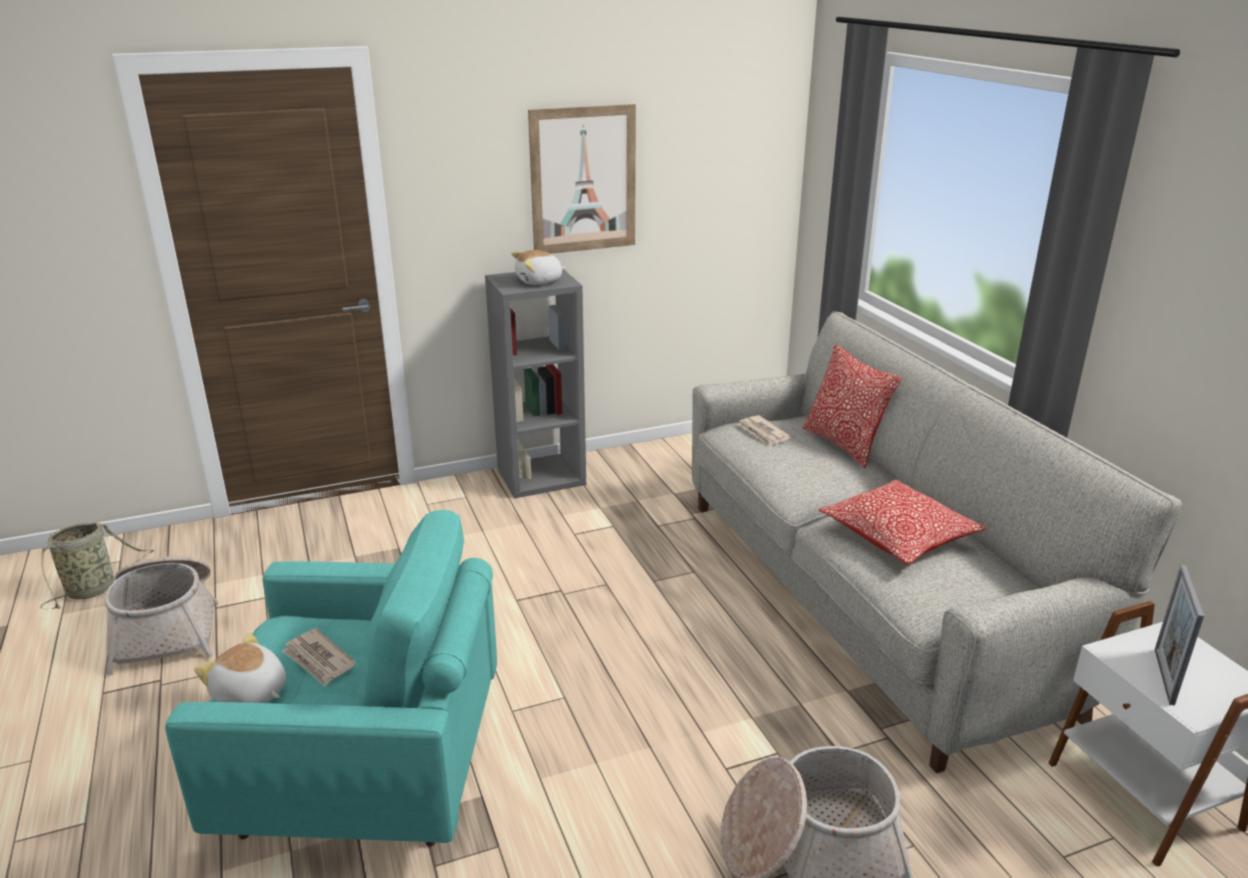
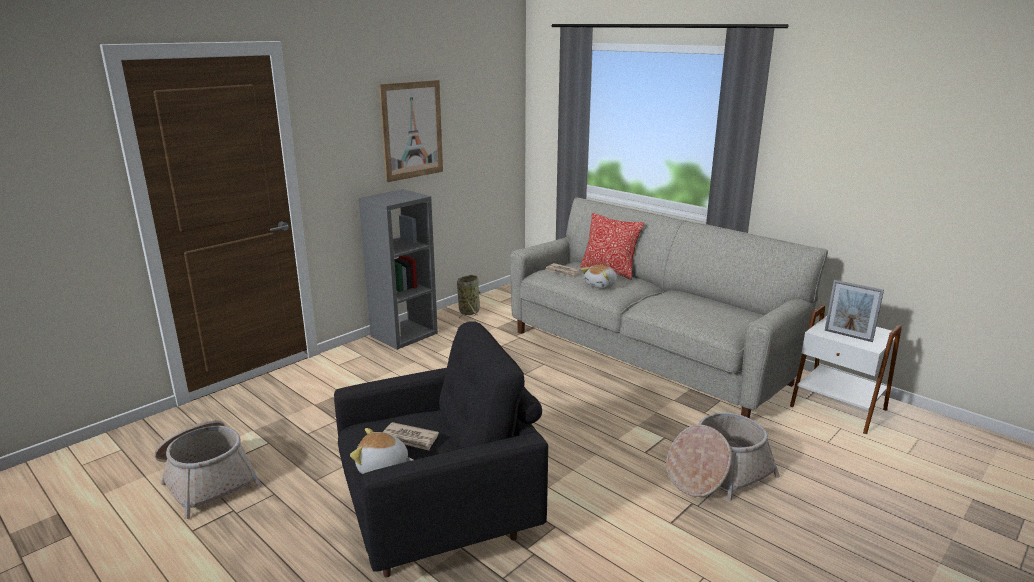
camera: 25 degrees left, 5 degrees down
(94, 589) = (117, 471): basket -> basket (470, 311)
(368, 775) = (440, 517): turquoise armchair -> black armchair
(539, 281) = (401, 197): plush toy -> plush toy (601, 285)
(898, 537) = (681, 305): pillow -> none
(1164, 676) = (848, 335): picture frame -> picture frame turned 45 degrees counterclockwise

